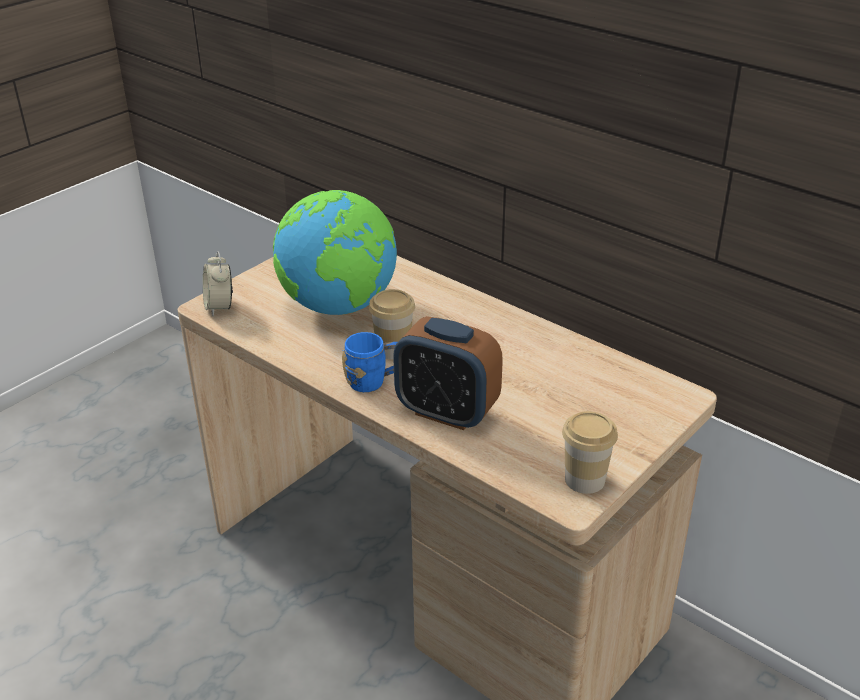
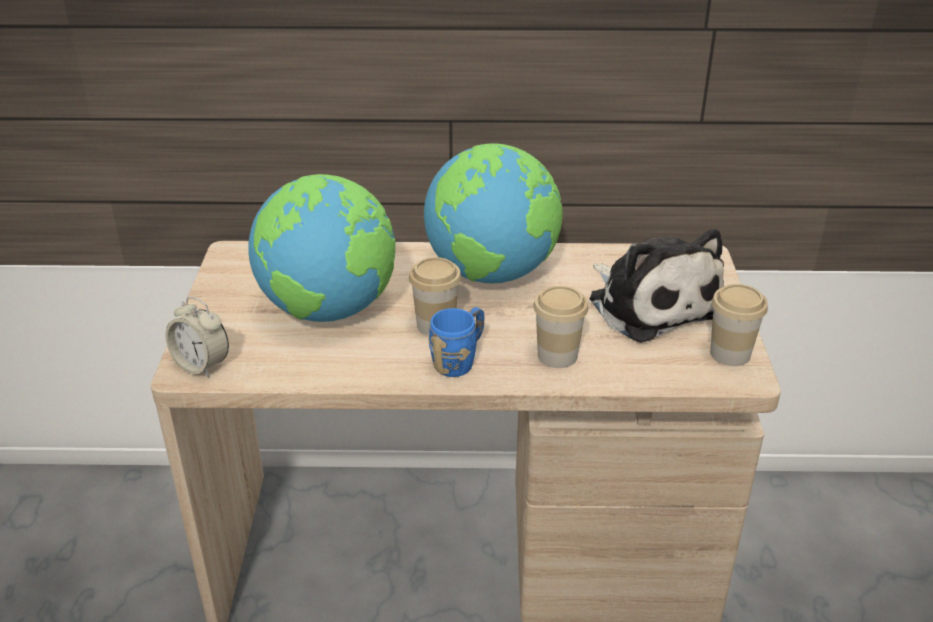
camera: 40 degrees left, 0 degrees up
(447, 412) = (557, 355): alarm clock -> cup
(486, 331) = (492, 273): none -> globe
(577, 410) = (650, 303): none -> plush toy

